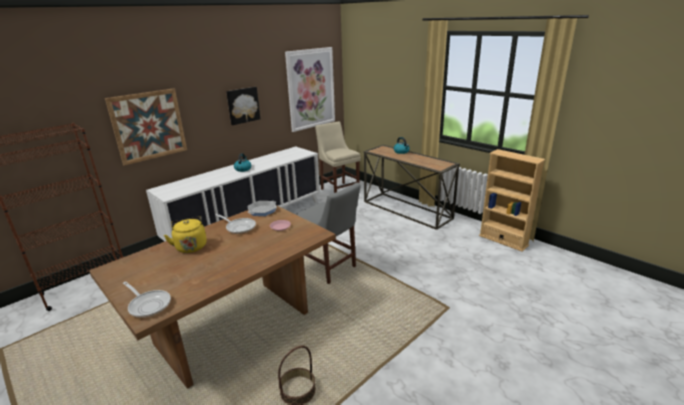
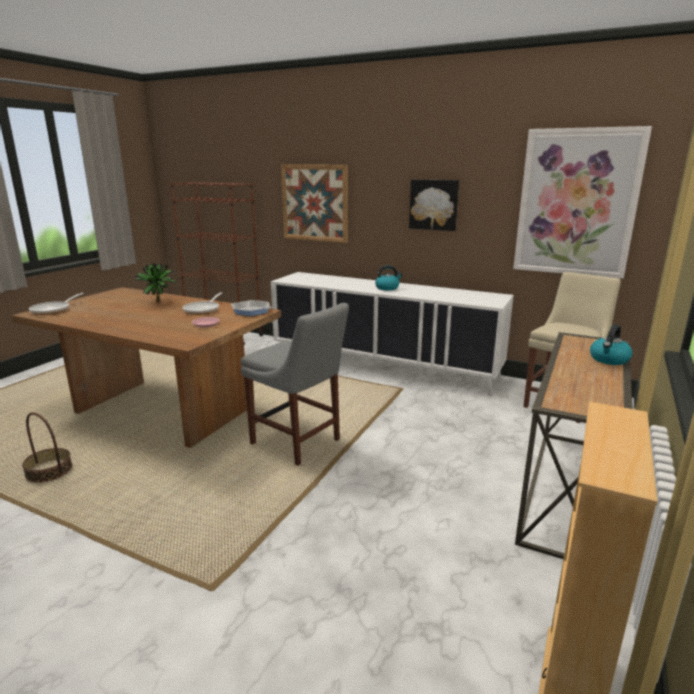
camera: 70 degrees right, 5 degrees down
(191, 246) = (159, 302): yellow kettle -> potted plant
(329, 268) = (298, 443): grey chair -> grey chair turned 75 degrees counterclockwise

